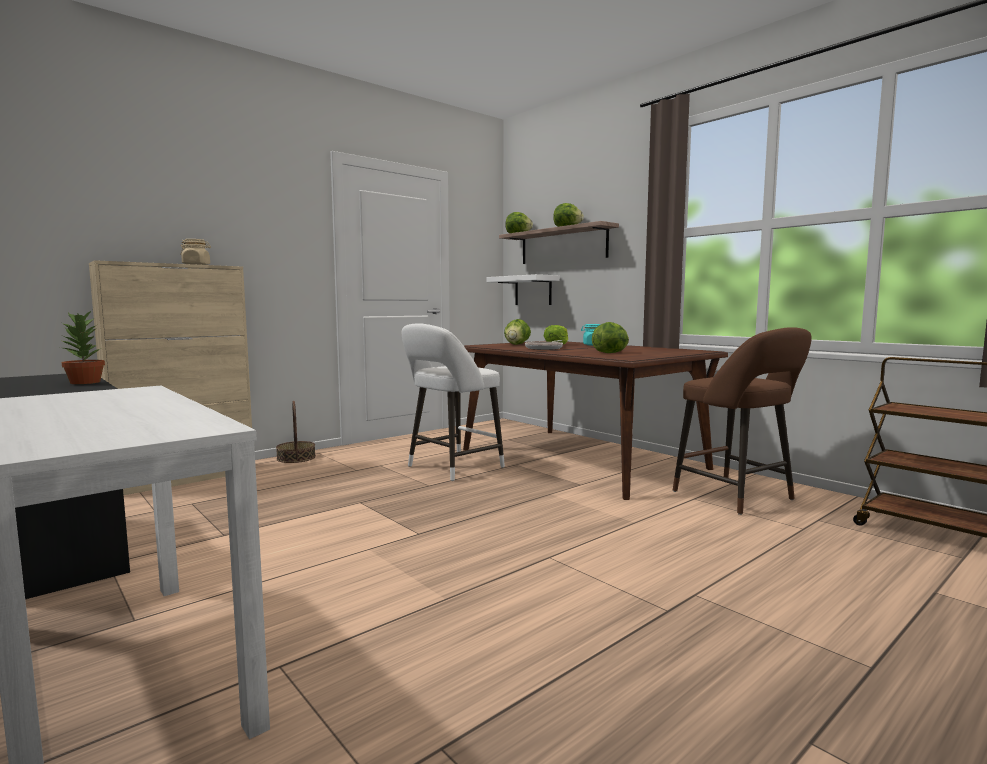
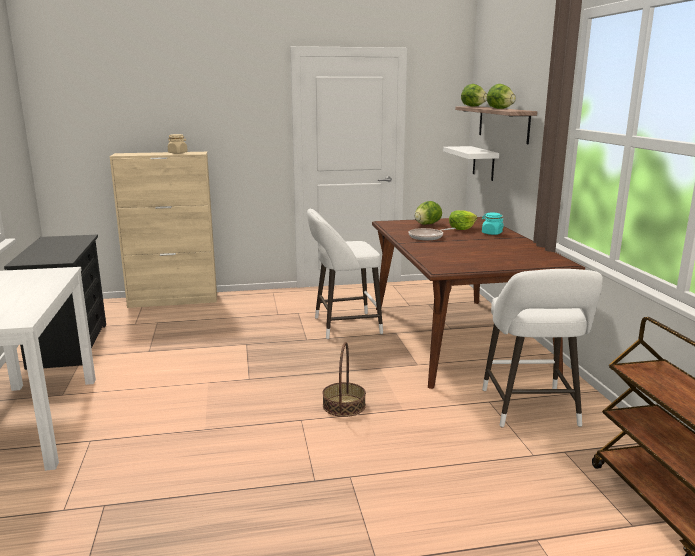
camera: 30 degrees right, 10 degrees up
(85, 382) = (72, 250): potted plant -> none
(296, 458) = (253, 294): basket -> basket (344, 405)
(611, 353) = (458, 255): lettuce -> none
(738, 497) = (531, 411): brown stool -> white stool

